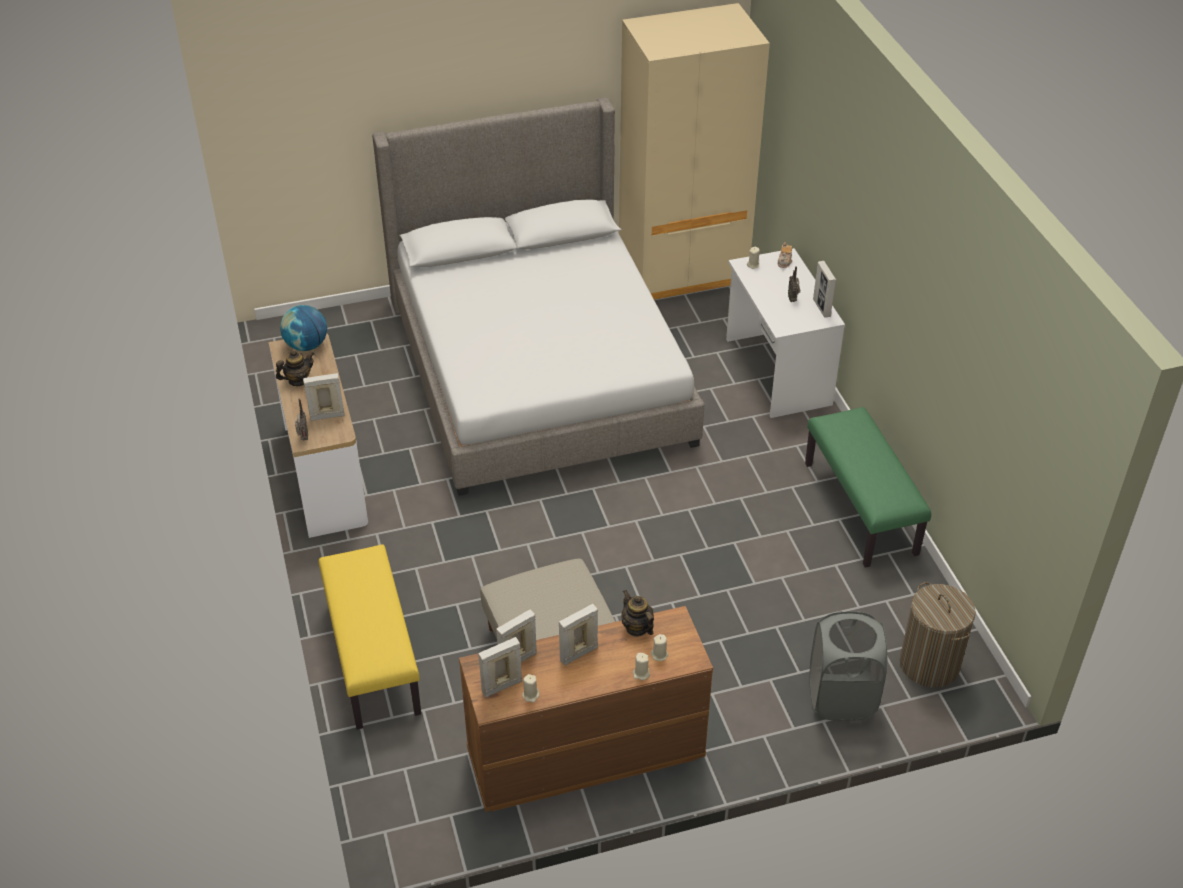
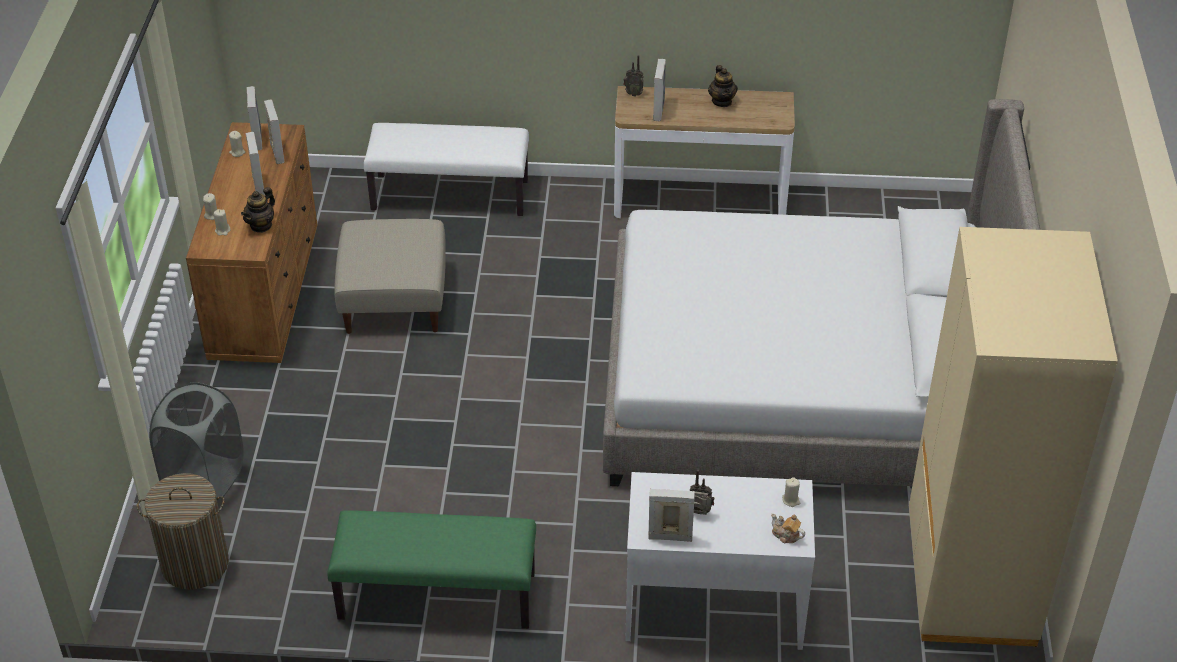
camera: 110 degrees right, 0 degrees up
(306, 345) = (776, 113): globe -> none
(372, 657) = (450, 195): yellow bench -> white bench
(637, 628) = (261, 225): teapot -> teapot turned 135 degrees clockwise

